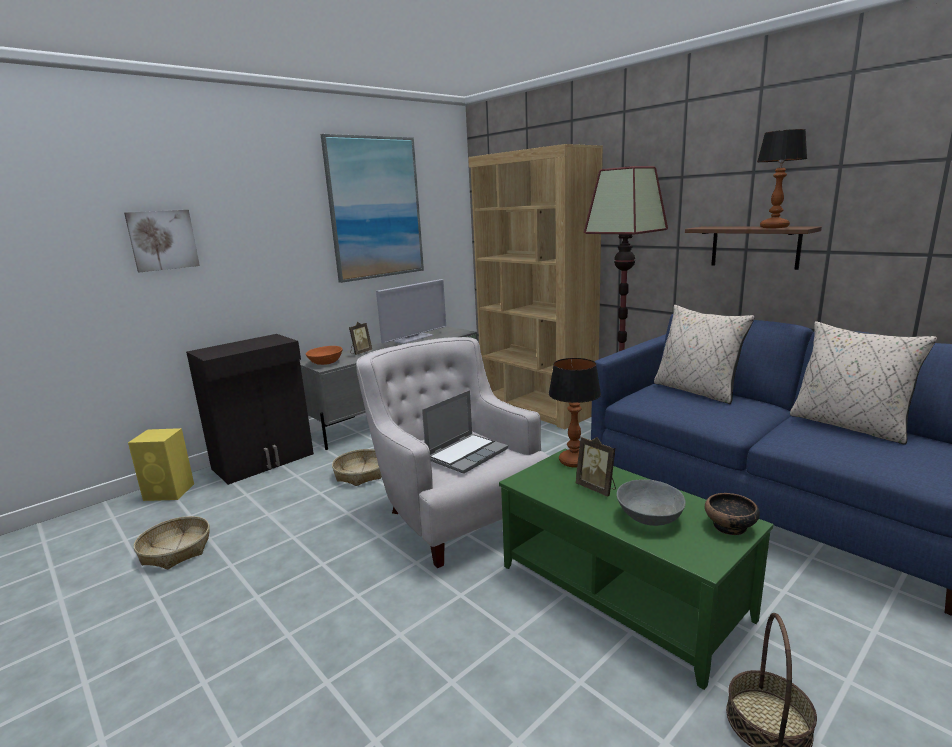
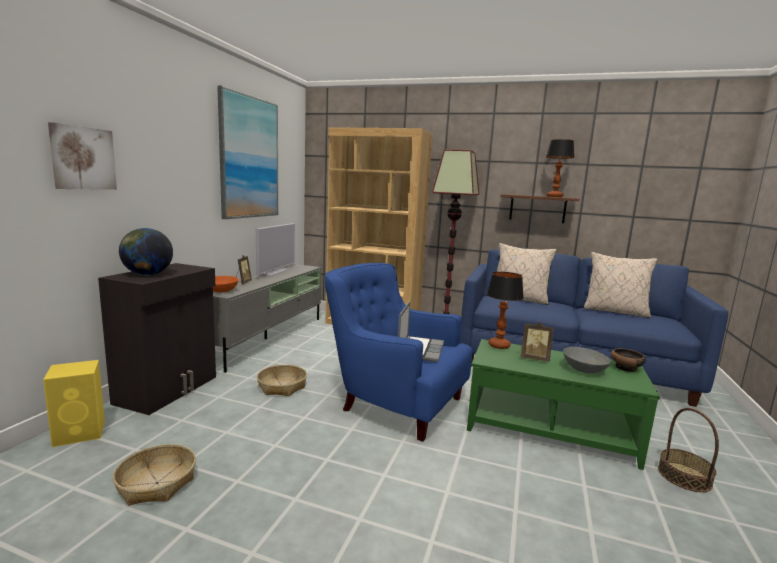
camera: 30 degrees left, 5 degrees down
(227, 348) = (147, 274): none -> globe
(455, 512) = (393, 402): white armchair -> blue armchair

